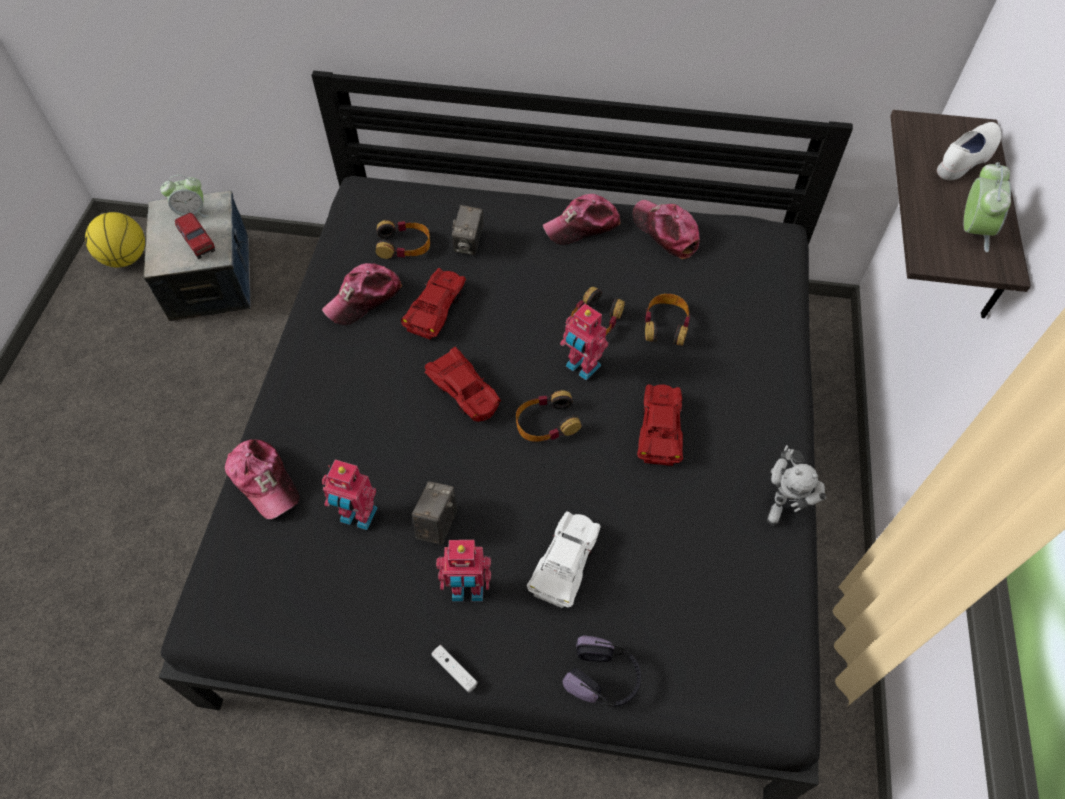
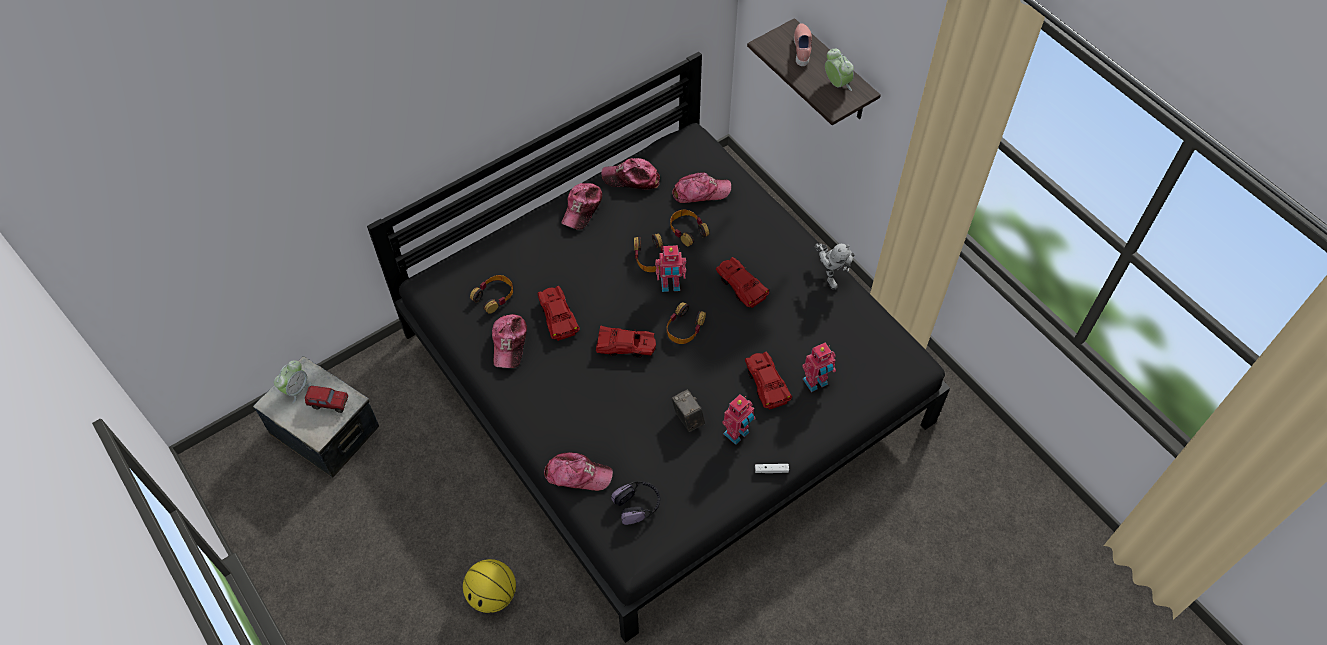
camera: 45 degrees left, 0 degrees up
(126, 258) = (243, 467): basketball -> basketball (493, 595)
(357, 517) = (647, 449): toy robot -> toy robot (816, 383)
(469, 244) = (531, 267): camera -> none
(566, 563) = (766, 383): white toy car -> red toy car
(603, 678) = (835, 416): headphones -> headphones (637, 505)
(726, 296) = (700, 192): none -> cap
(966, 160) = (802, 49): white shoe -> pink shoe

